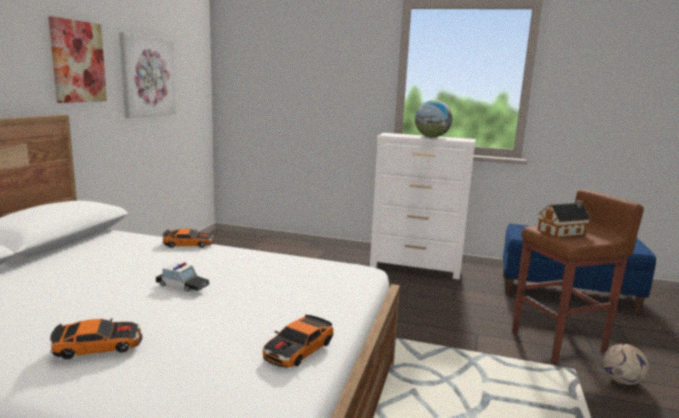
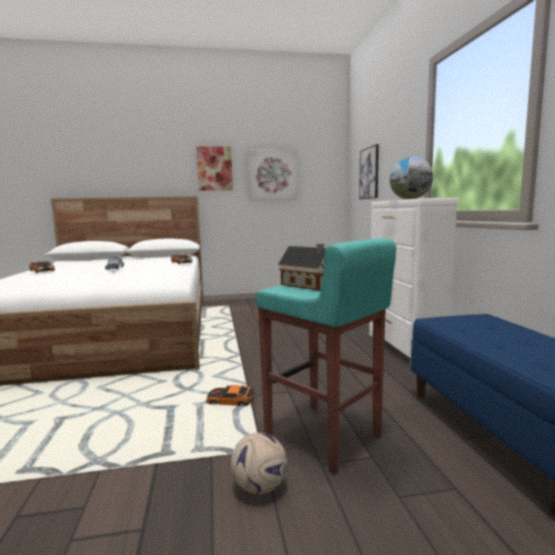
camera: 65 degrees right, 5 degrees down
(275, 87) = (369, 173): none -> picture
(298, 349) = (39, 284): toy car -> toy car (230, 401)
(559, 342) = (323, 438): brown stool -> turquoise stool

